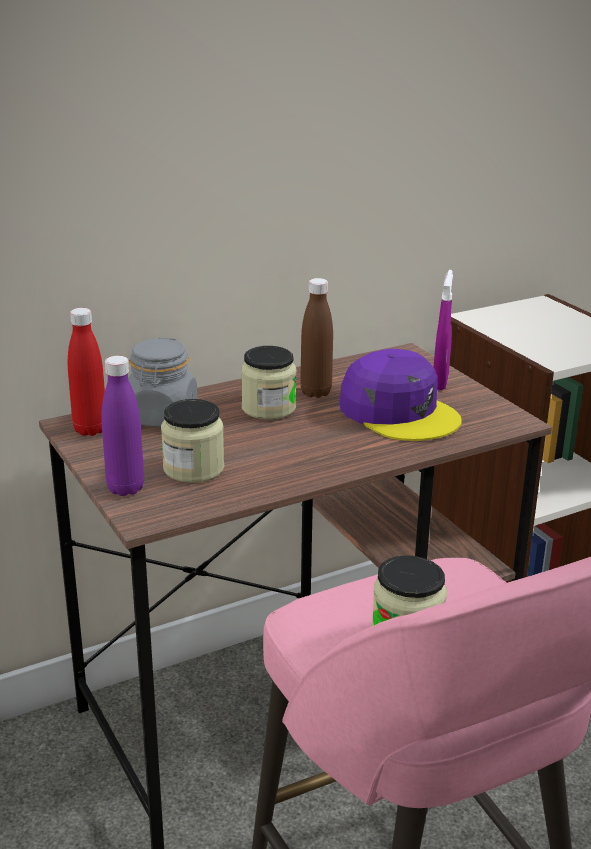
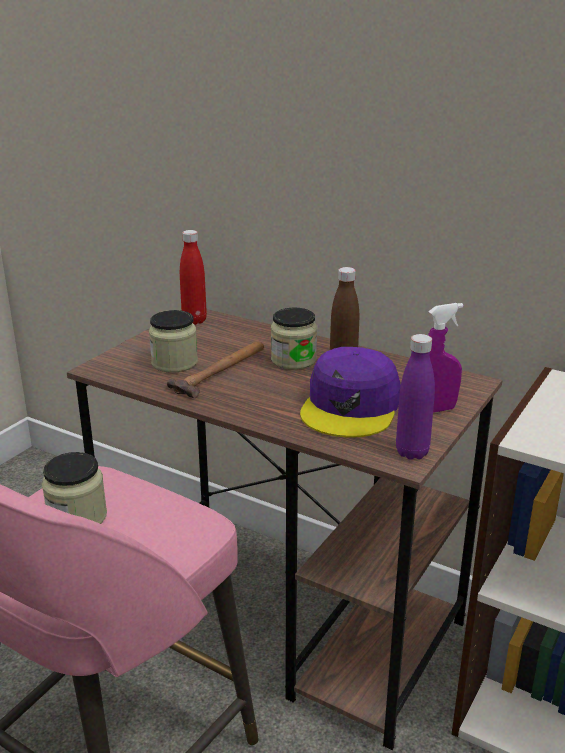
camera: 60 degrees right, 0 degrees up
(125, 488) = (128, 352): purple bottle -> purple bottle (412, 452)
(162, 417) = (237, 333): grey jar -> none
(249, 449) = (221, 371): none -> hammer

